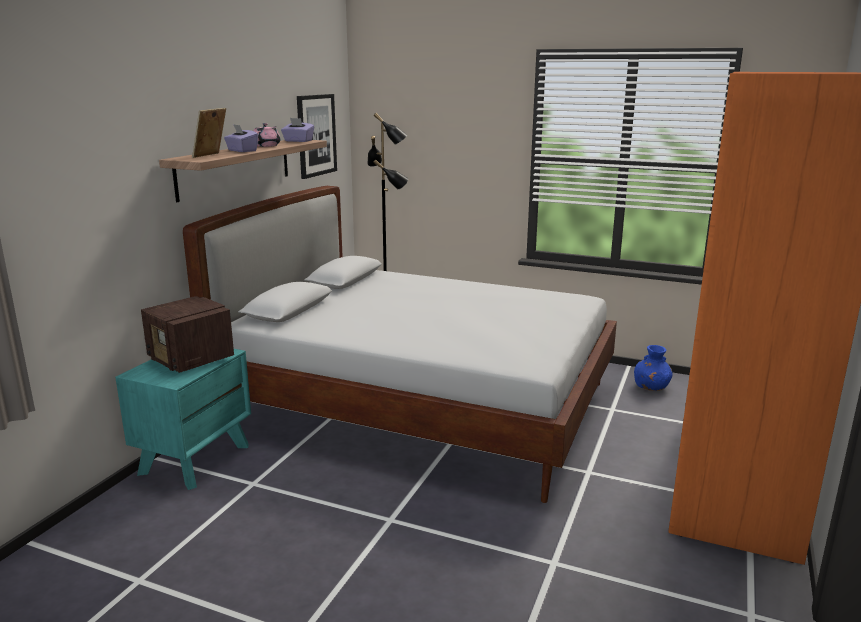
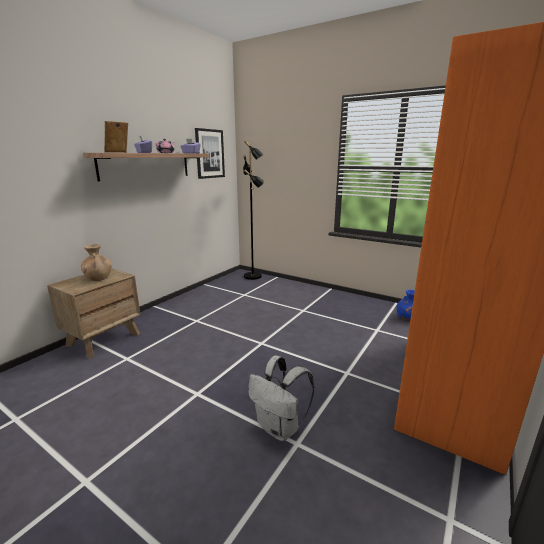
camera: 10 degrees right, 0 degrees up
(191, 360) = (98, 278): radio -> brown vase
(195, 459) = (104, 339): turquoise nightstand -> brown nightstand
(420, 404) = (254, 317): white bed -> none
(524, 548) = (280, 428): none -> white backpack

